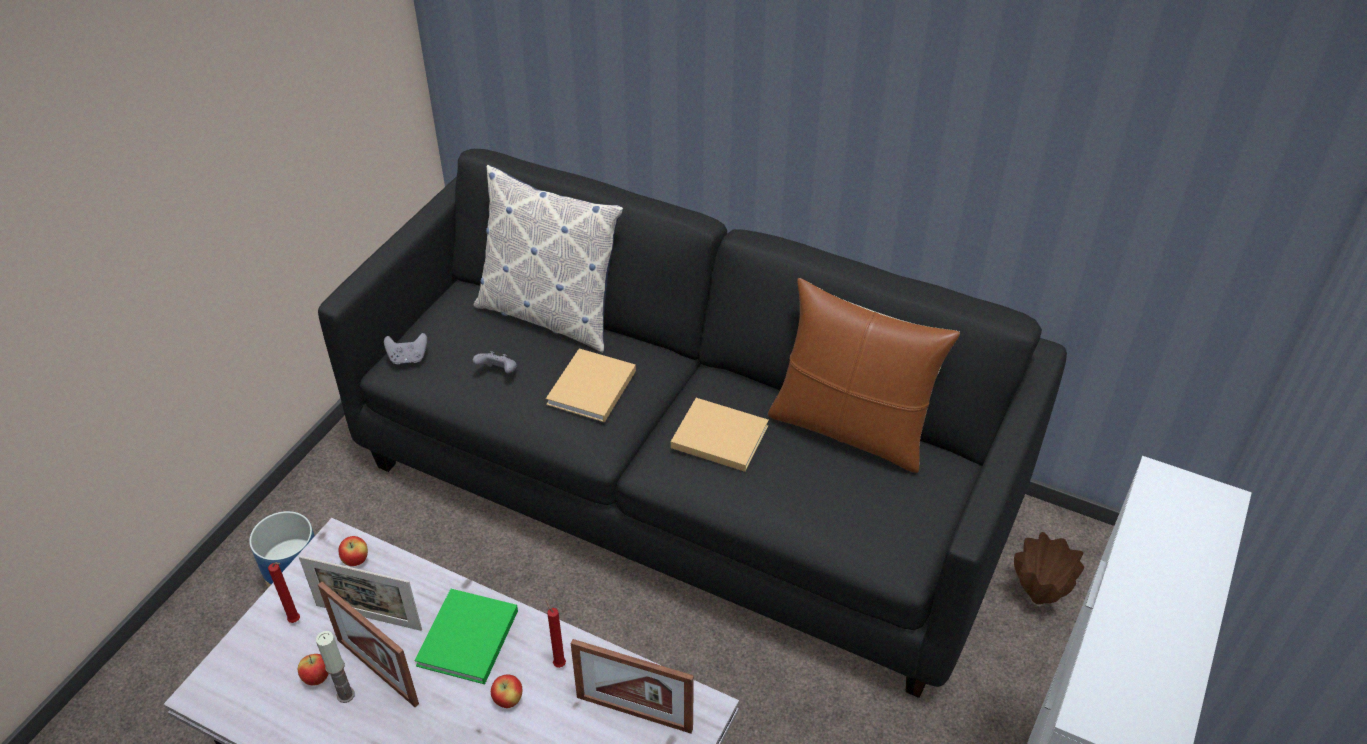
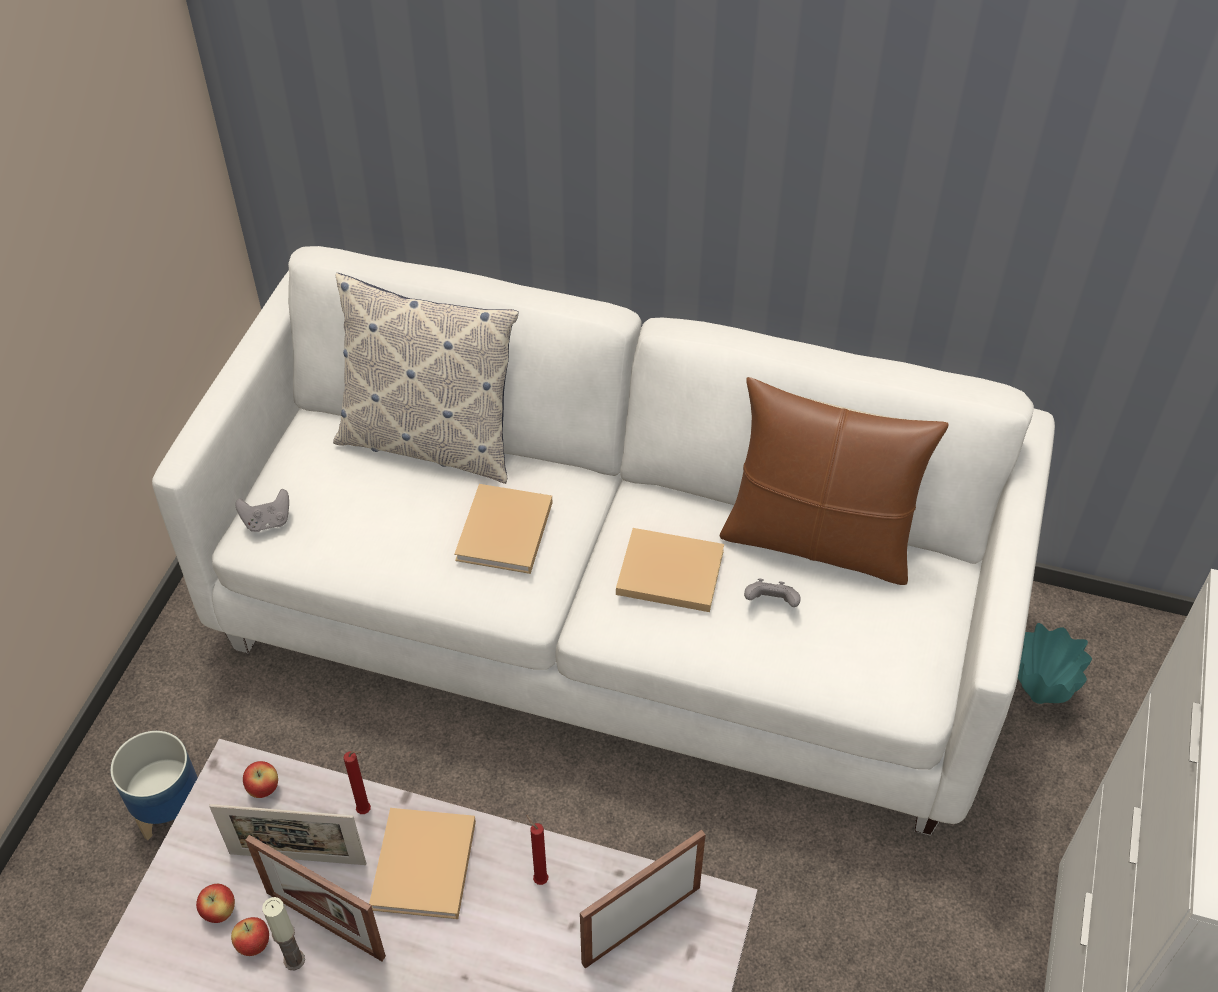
camera: 10 degrees left, 5 degrees up
(296, 621) = (210, 877): red candle -> red candle (366, 811)
(466, 640) = (423, 868): green book -> beige book
(498, 372) = (386, 526): grey game controller -> grey game controller (771, 603)
(508, 700) = (491, 934): apple -> apple (220, 912)
(634, 713) = (641, 925): picture frame -> picture frame turned 135 degrees clockwise
(685, 485) = (611, 618): black sofa -> white sofa
(1038, 597) = (1038, 695): brown vase -> turquoise vase

